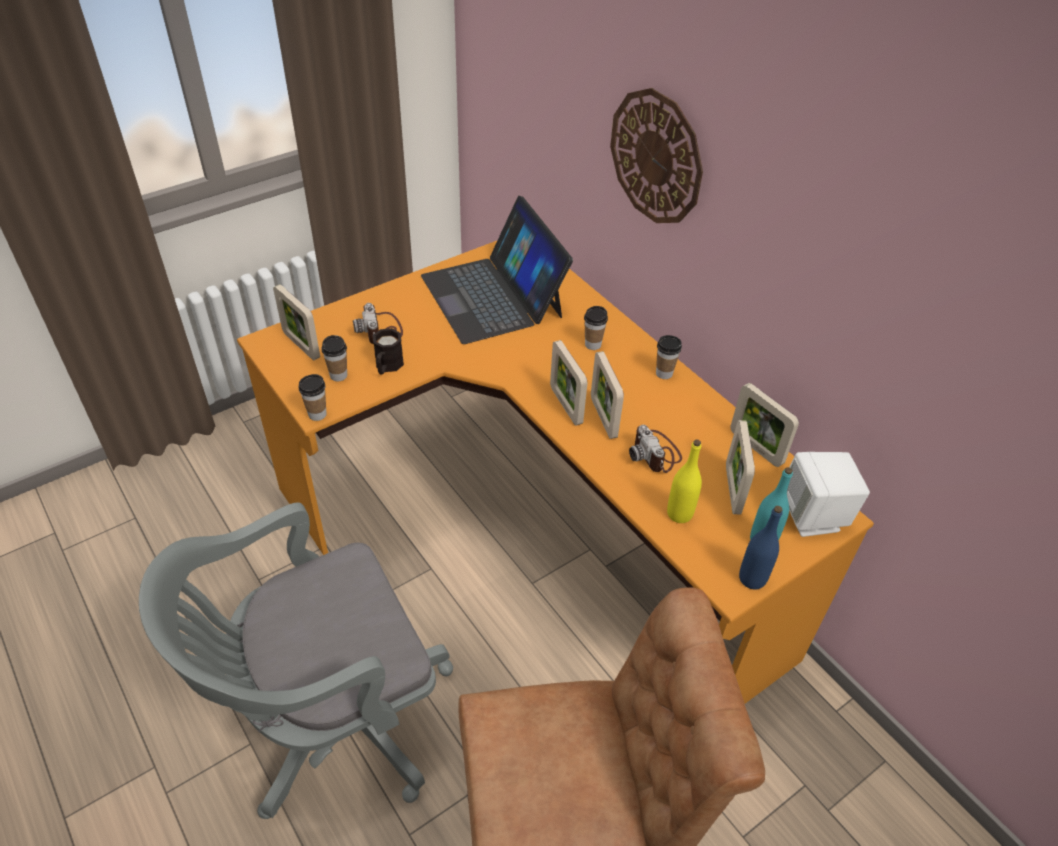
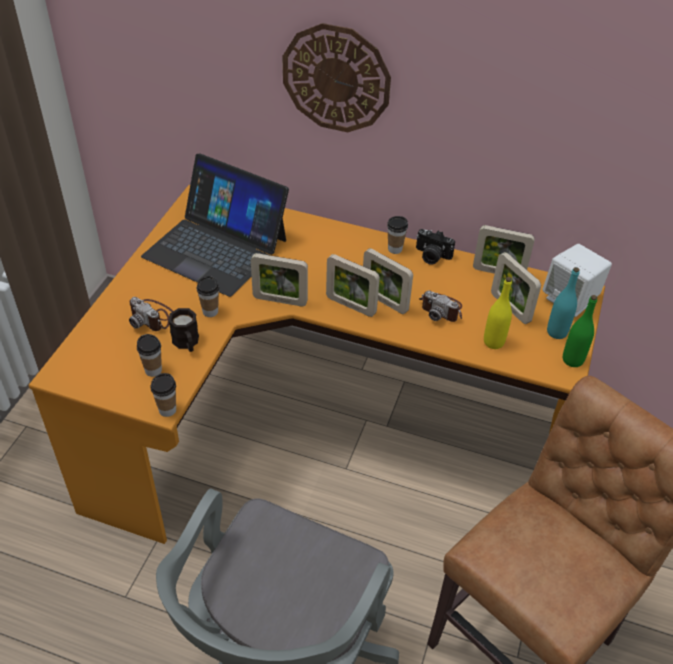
camera: 35 degrees left, 0 degrees up
(301, 345) = (95, 362): picture frame -> picture frame (280, 300)
(593, 344) = (327, 251): cup -> cup (210, 311)
(696, 397) = (431, 256): none -> camera
(752, 578) = (572, 360): blue bottle -> green bottle

